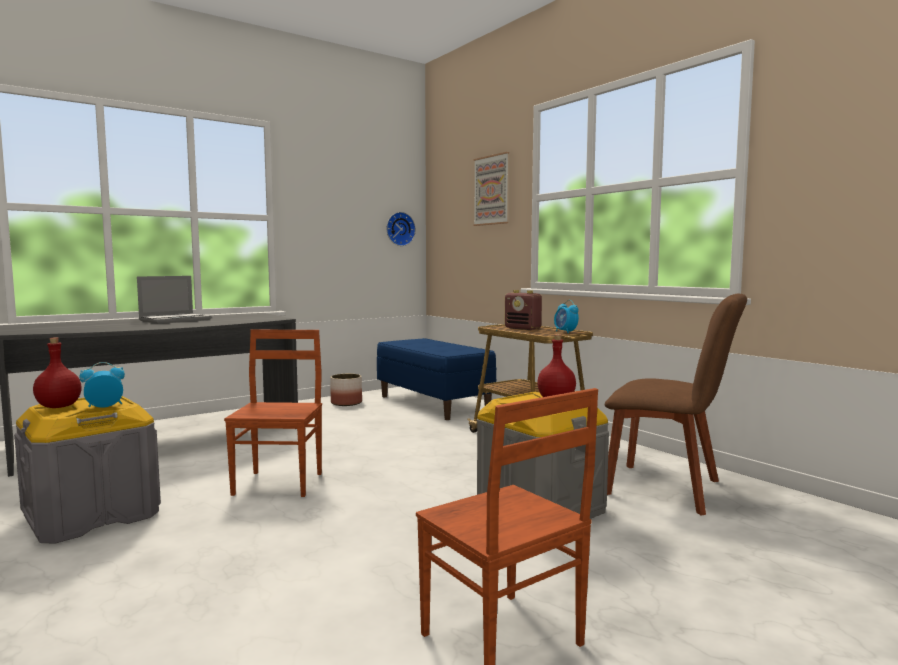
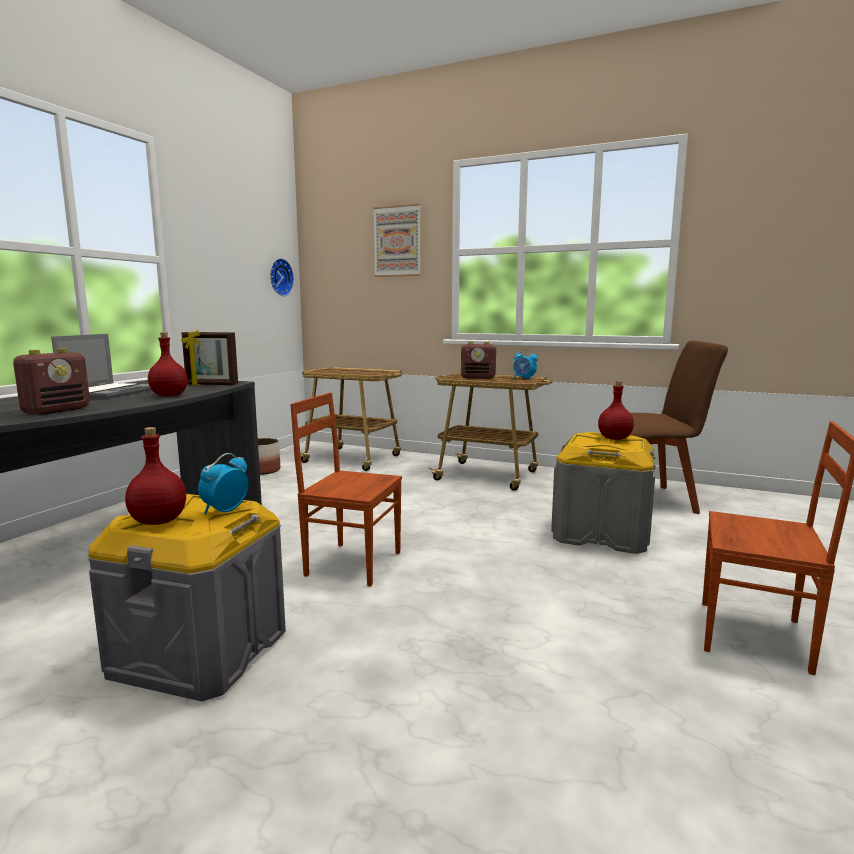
camera: 30 degrees left, 5 degrees up
(102, 328) = (57, 410): none -> radio
(198, 324) = (170, 395): none -> red bottle
(255, 319) = (211, 385): none -> picture frame
(280, 483) = (353, 563): brown chair -> brown chair turned 45 degrees counterclockwise
(434, 404) = (353, 459): blue bench -> cart

